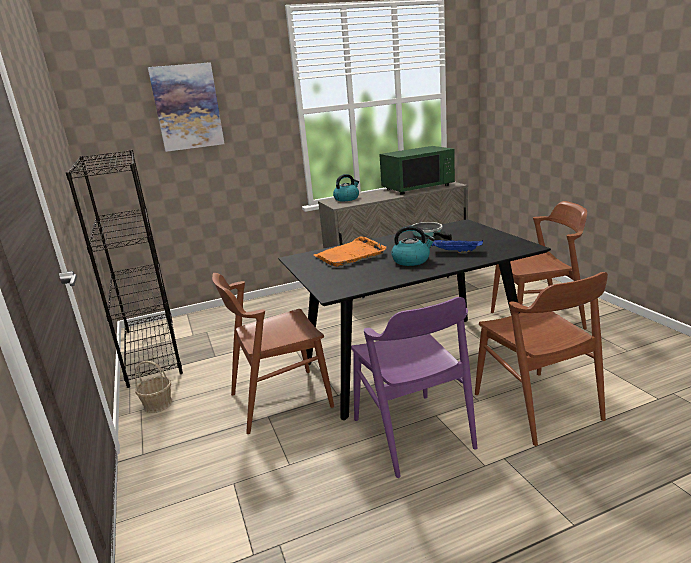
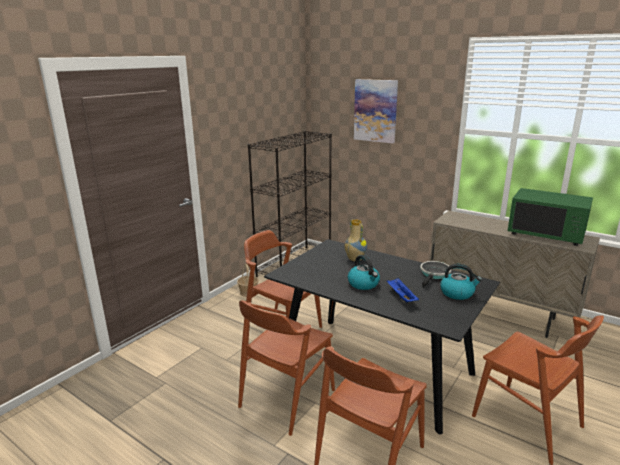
camera: 55 degrees right, 0 degrees up
(347, 199) = (467, 218): kettle -> kettle (457, 293)
(350, 255) = (354, 259): orange tray -> vase
(412, 433) = (287, 398): purple chair -> brown chair

